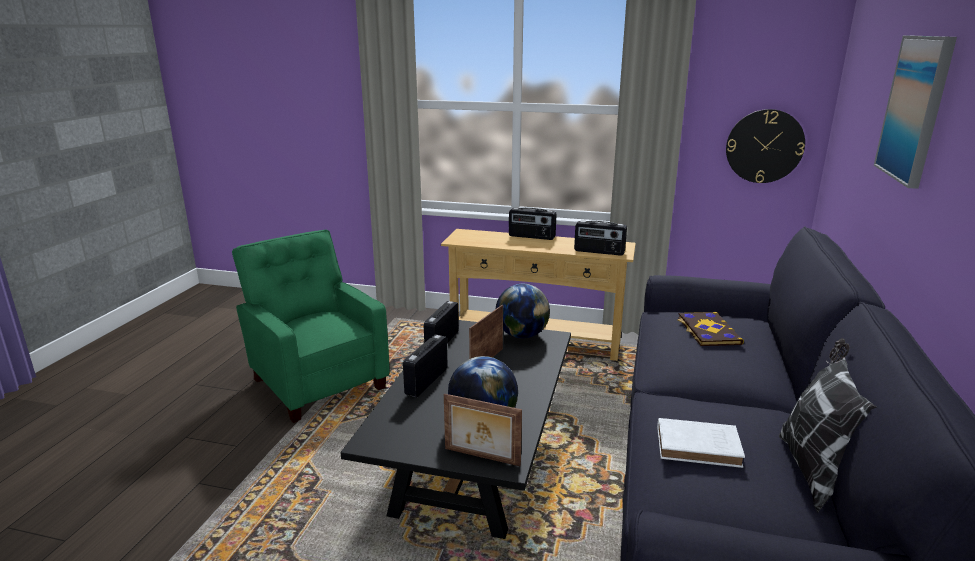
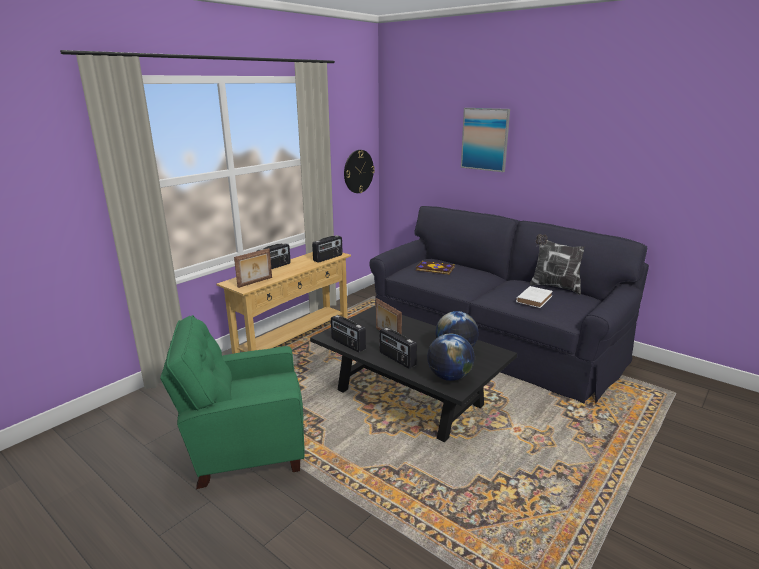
camera: 65 degrees left, 0 degrees up
(481, 457) = (490, 358): picture frame -> picture frame (255, 282)
(521, 335) = (364, 318): globe -> globe (449, 377)

